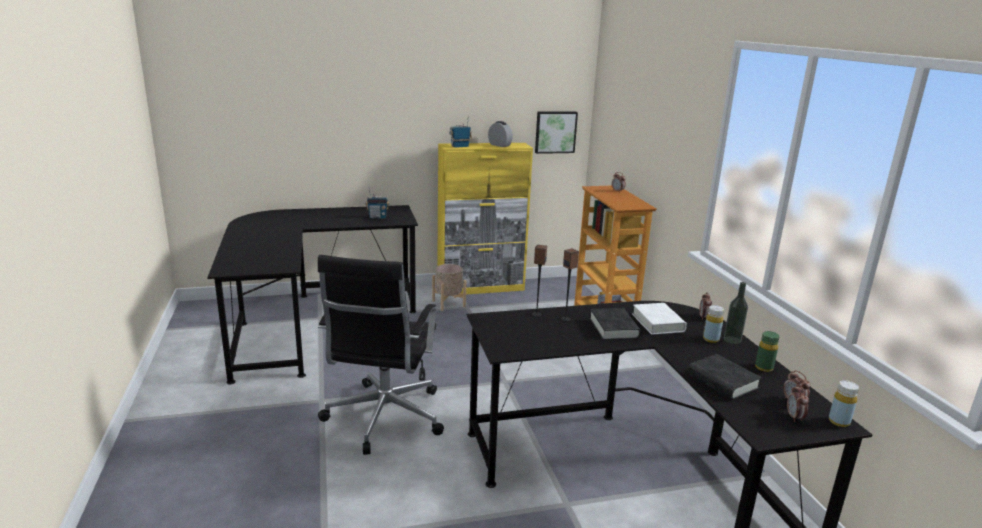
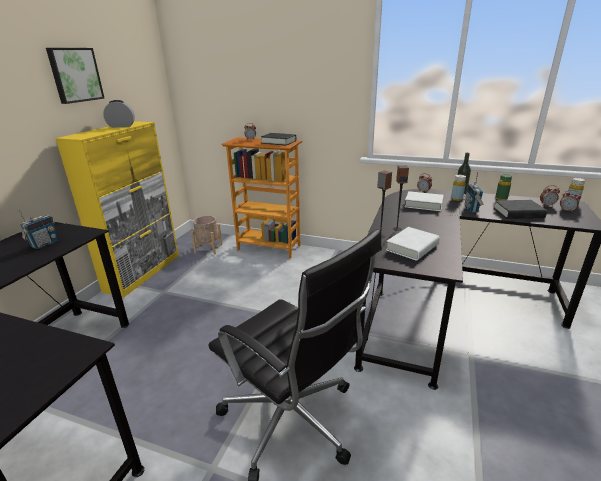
camera: 55 degrees left, 5 degrees up
(448, 303) = (142, 299): beige planter -> beige planter (208, 249)
(460, 146) = (90, 134): radio -> radio (471, 209)
(530, 332) = (412, 247): none -> white book
(555, 132) = (149, 106): picture -> picture (75, 75)
(613, 328) = (424, 218): black book -> black book (279, 142)

